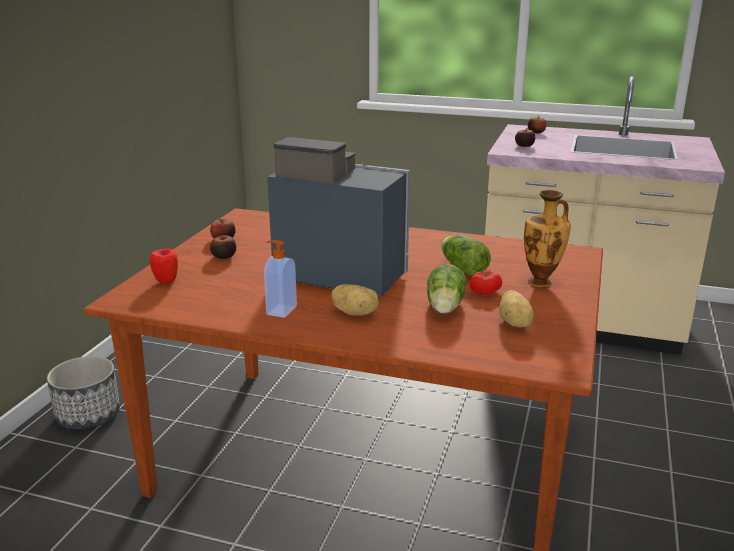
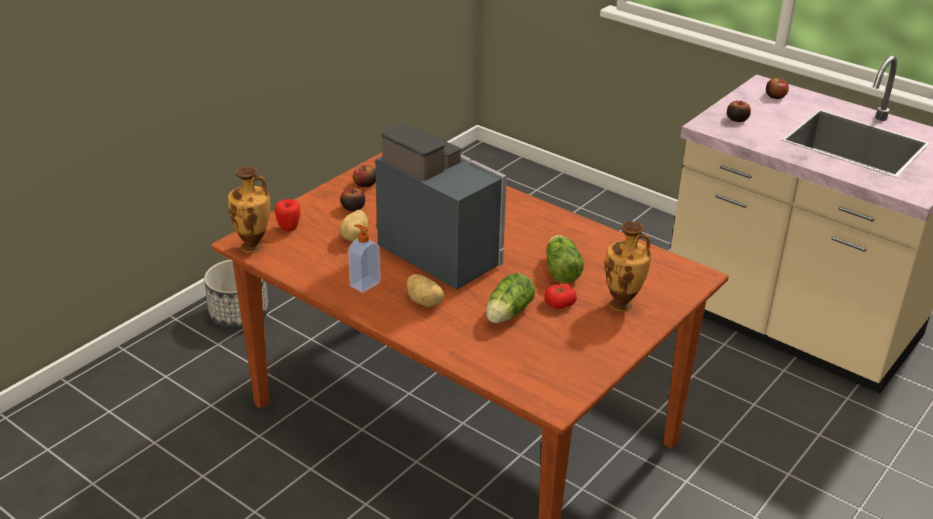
camera: 20 degrees right, 10 degrees up
(136, 302) = (253, 247): none -> vase
(515, 323) = (556, 346): potato -> potato (356, 237)

